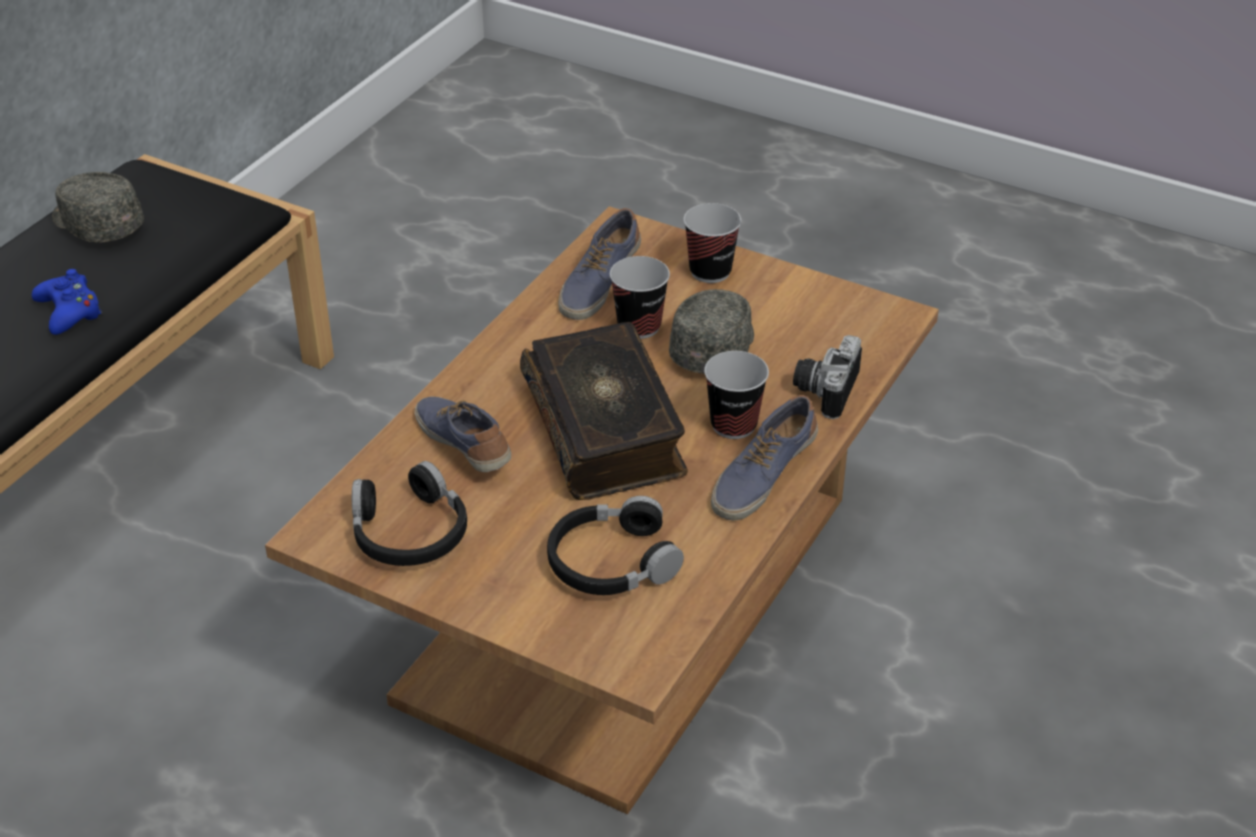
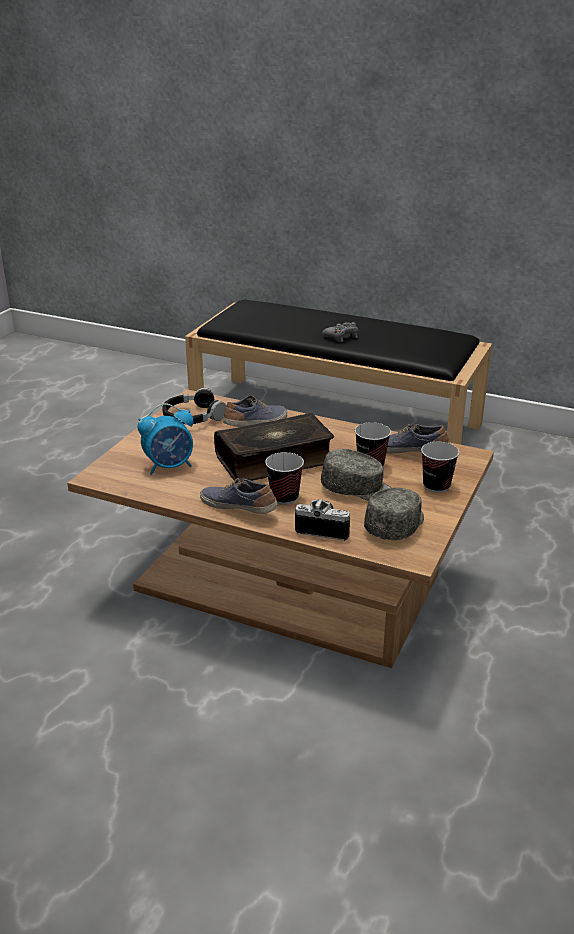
camera: 85 degrees right, 10 degrees down
(69, 312) = (341, 337): blue game controller -> grey game controller
(96, 224) = (410, 333): grey cap -> grey cap (396, 525)
(611, 562) = (170, 466): black headphones -> alarm clock

